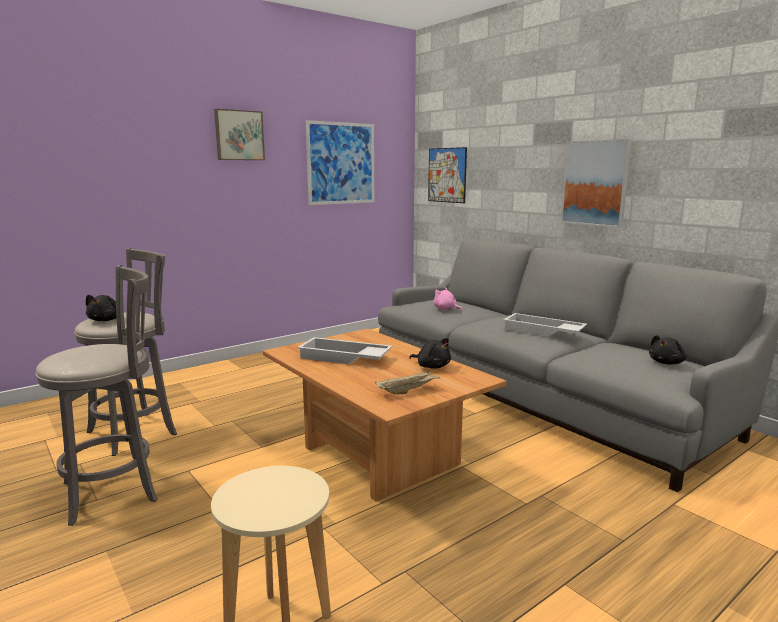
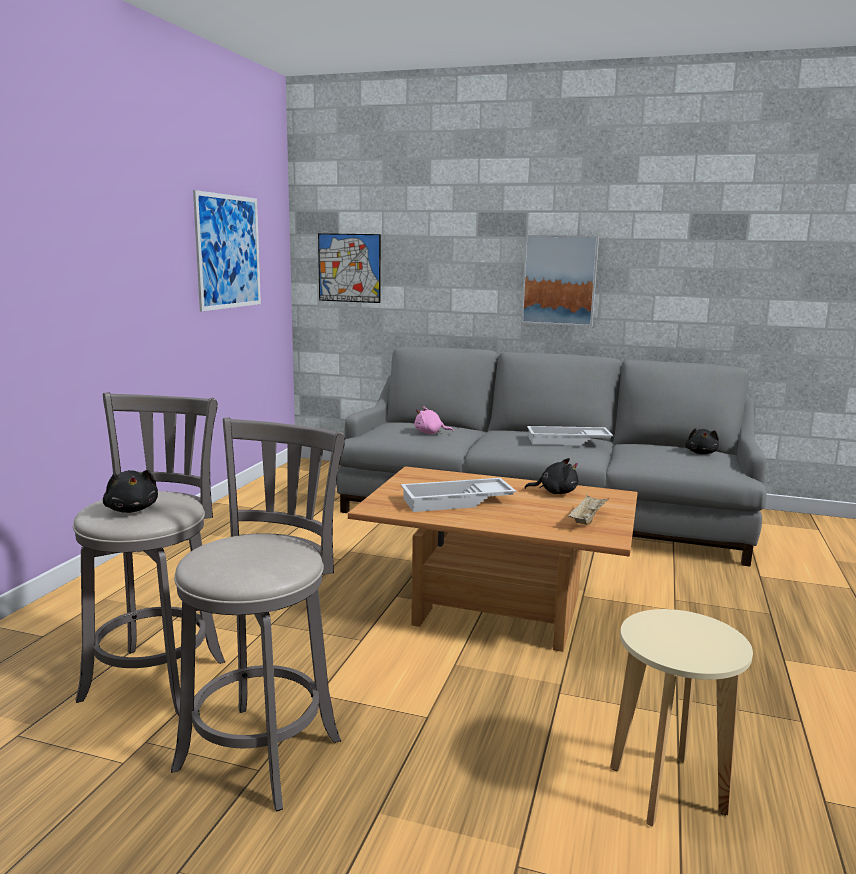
camera: 35 degrees left, 0 degrees up
(239, 135) = (125, 210): picture -> none

